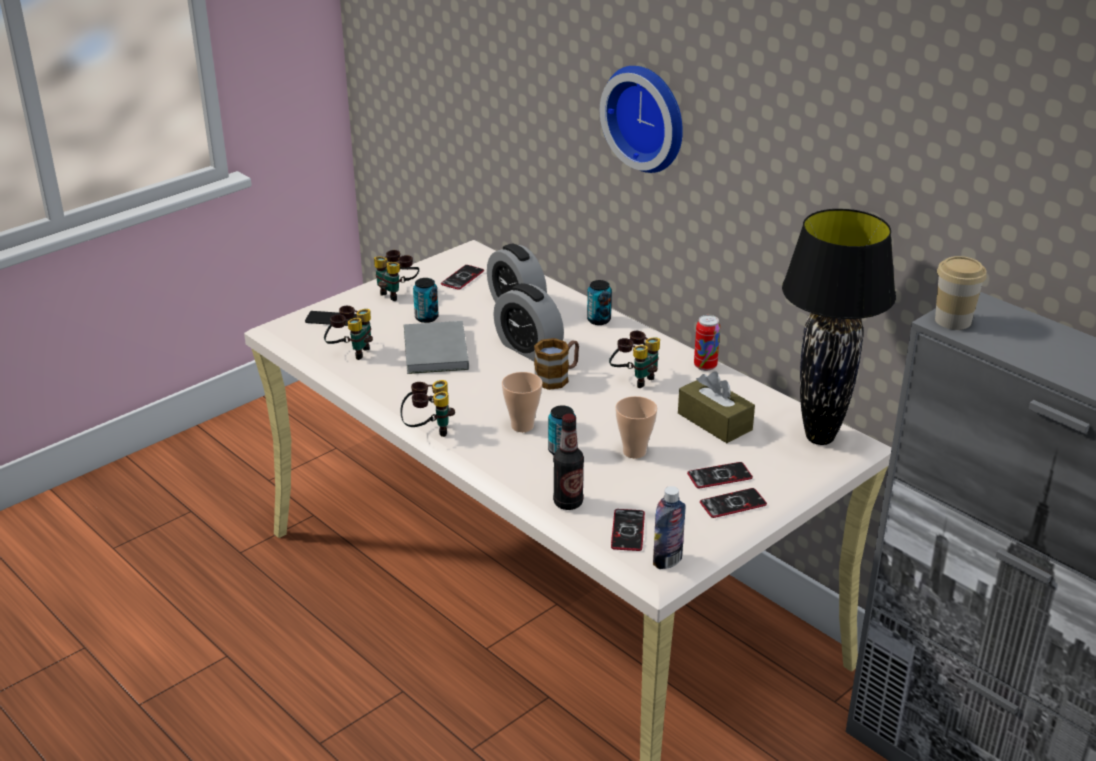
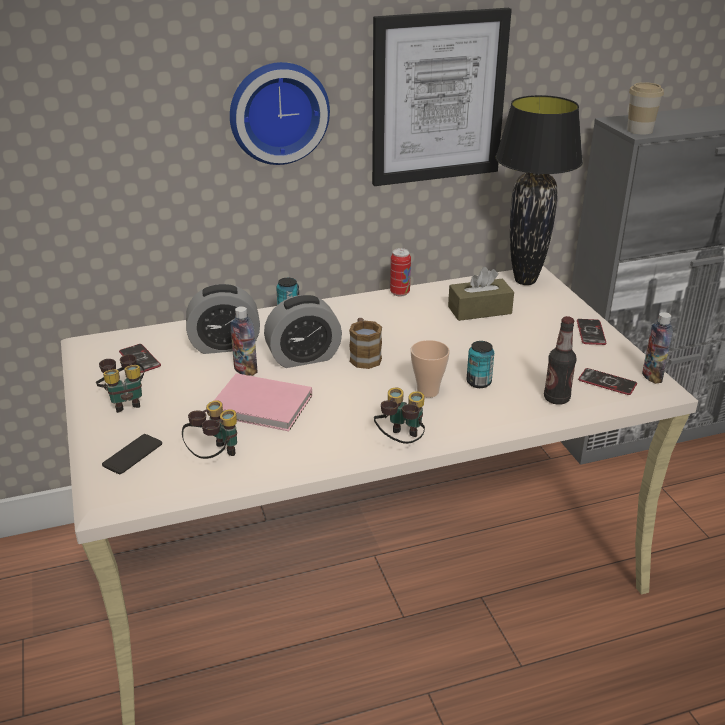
camera: 65 degrees left, 0 degrees up
(426, 318) = (193, 396): can -> none
(434, 352) = (263, 407): grey book -> pink book
(484, 328) = (245, 370): none -> bottle
(634, 451) = (500, 351): cup -> none
(635, 378) = (394, 324): binoculars -> none
(719, 476) = (553, 328): phone -> none
(795, 172) = (438, 98): none -> picture

